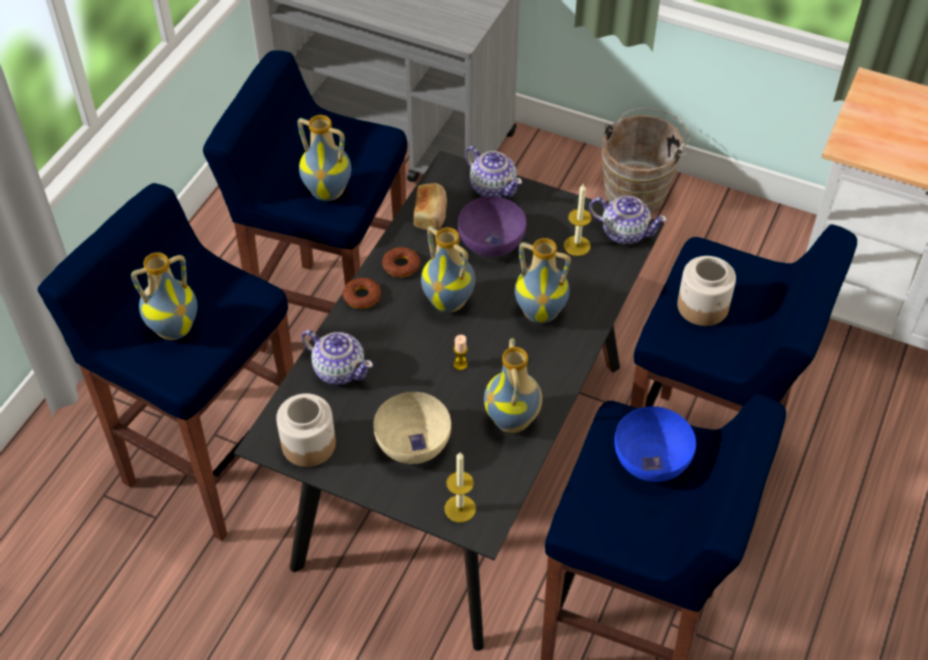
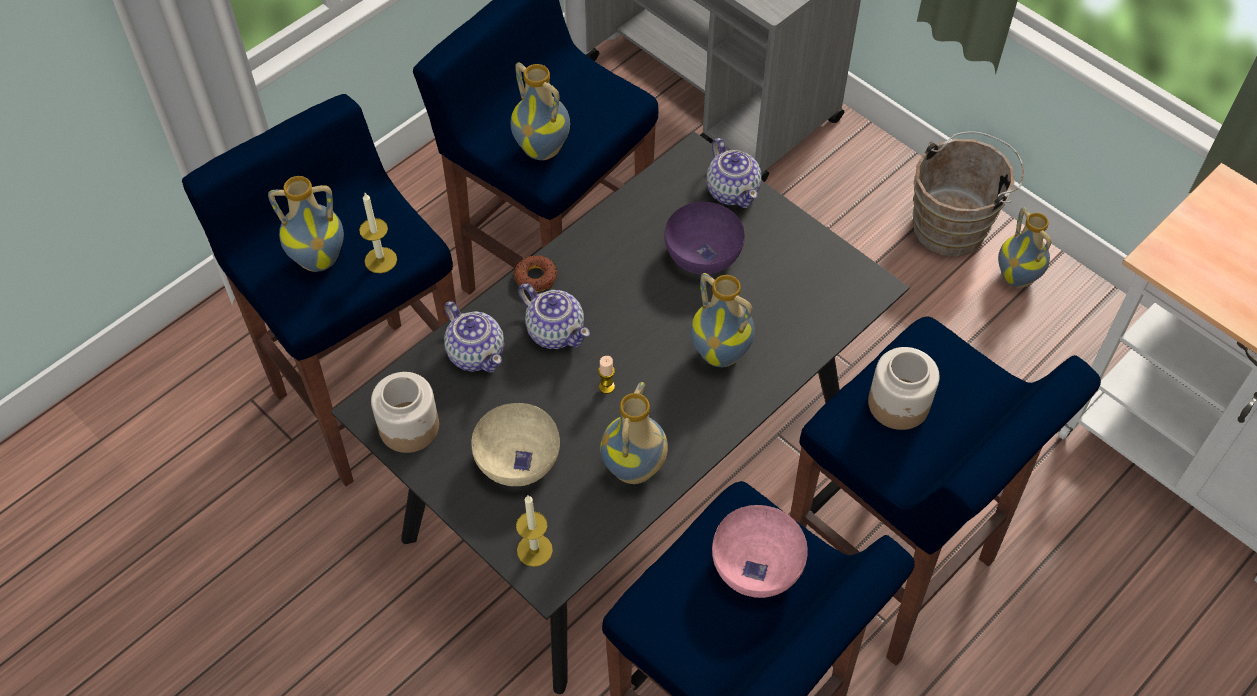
camera: 20 degrees right, 5 degrees up
(401, 266) = (593, 254): donut -> none
(431, 214) = (650, 204): bread -> none
(449, 301) = (626, 311): vase -> vase (1018, 277)
(577, 246) = (796, 286): candle -> candle (380, 260)
(624, 232) = (858, 286): teapot -> teapot (555, 331)
(652, 459) = (758, 566): blue bowl -> pink bowl

